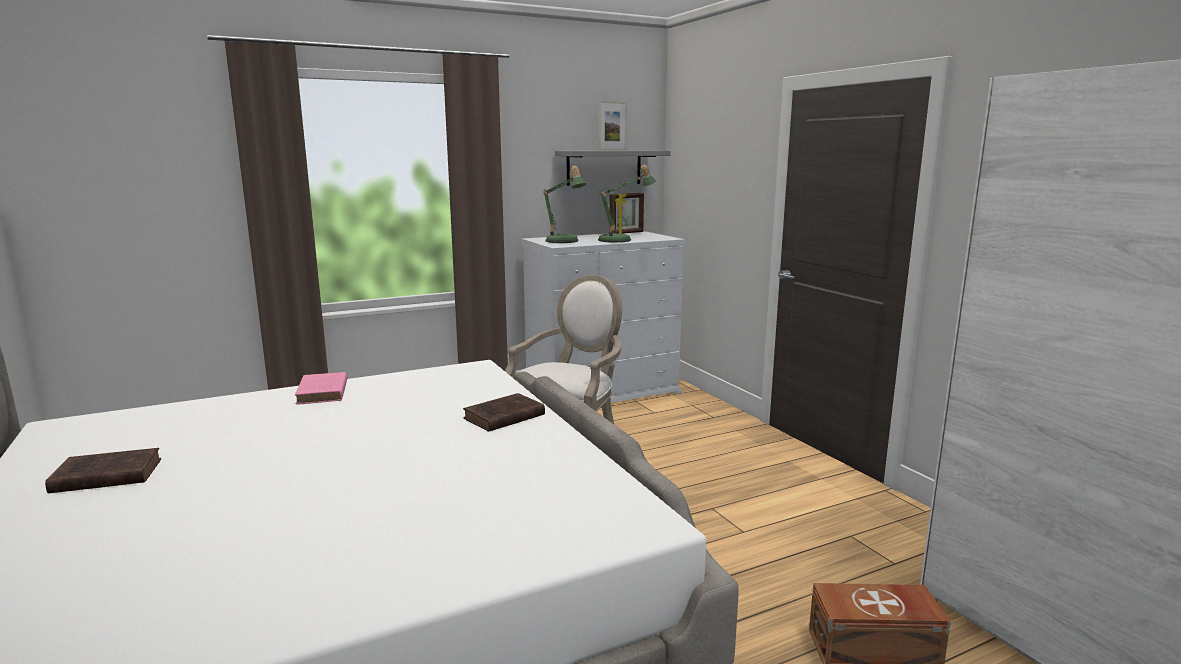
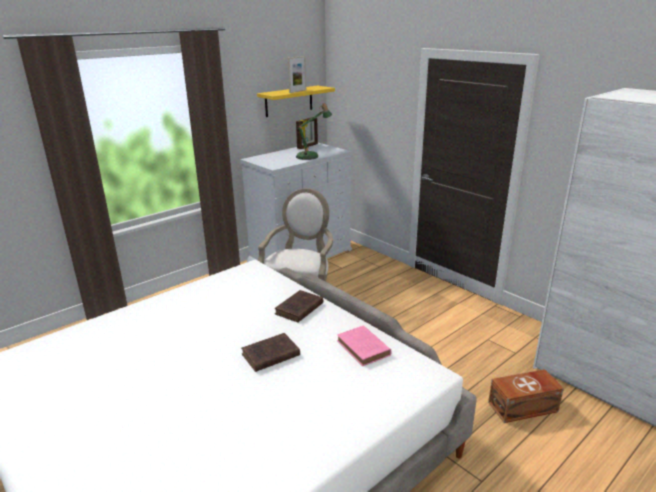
camera: 15 degrees left, 10 degrees up
(104, 476) = (71, 402): brown book -> brown book (269, 355)
(322, 393) = (163, 306): pink book -> pink book (364, 349)
(564, 242) = (274, 161): table lamp -> none
(604, 167) = (289, 101): grey shelf -> yellow shelf

